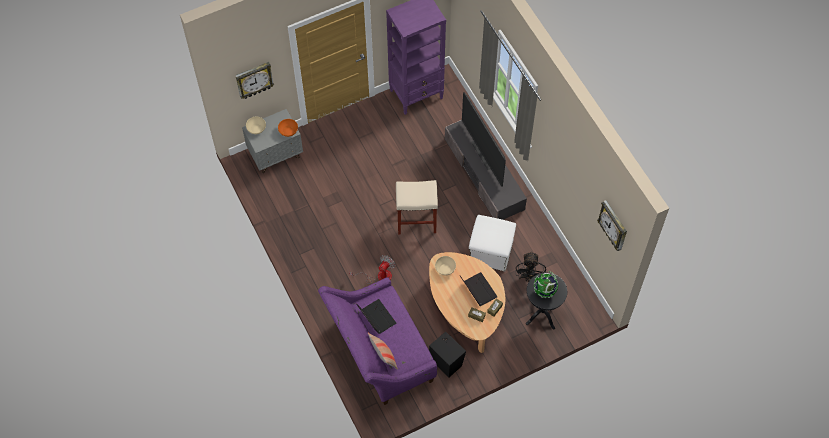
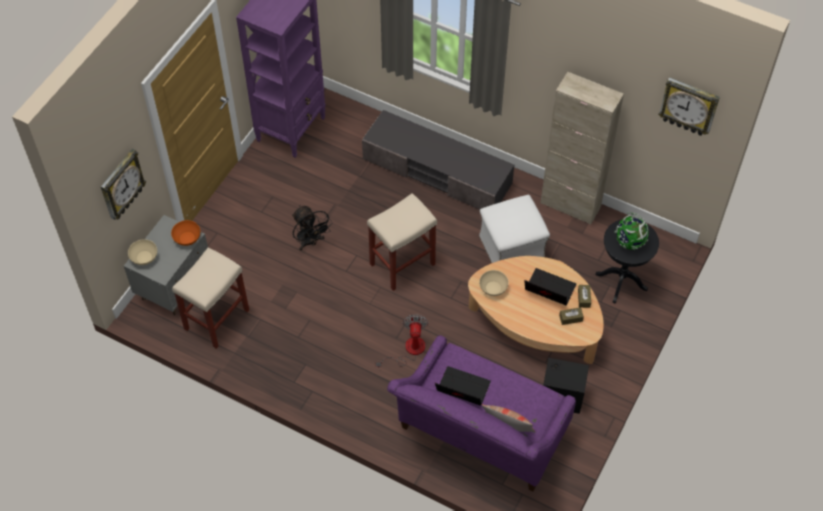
camera: 35 degrees left, 5 degrees down
(284, 190) = (216, 320): none -> beige stool
(482, 155) = (428, 146): television -> none
(528, 277) = (575, 251): black fan -> black fan (311, 242)
(550, 245) = (570, 205): none -> beige cabinet

